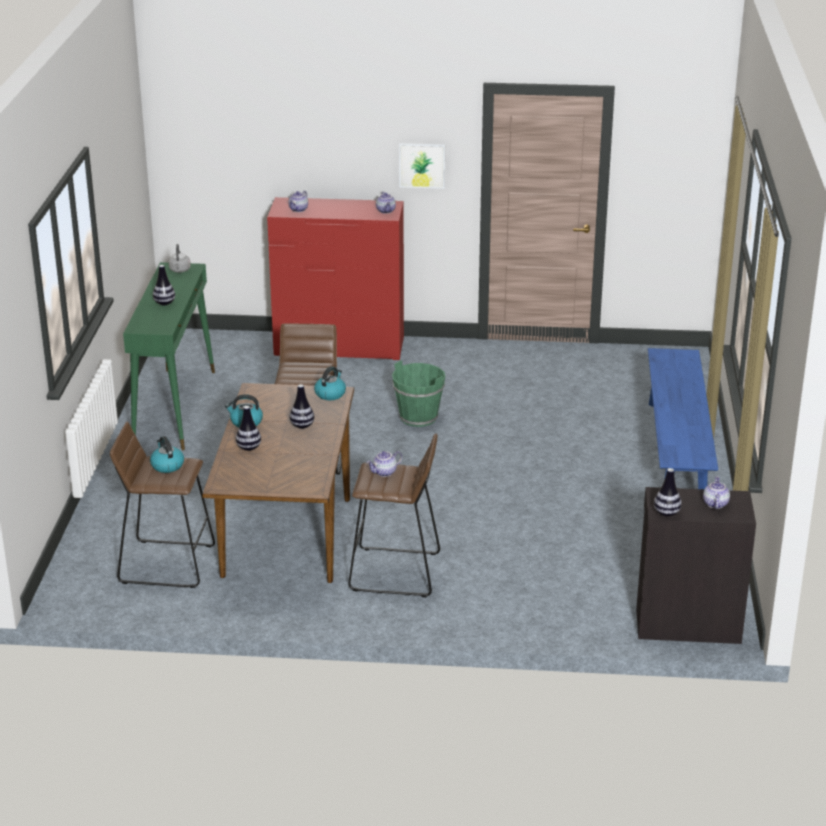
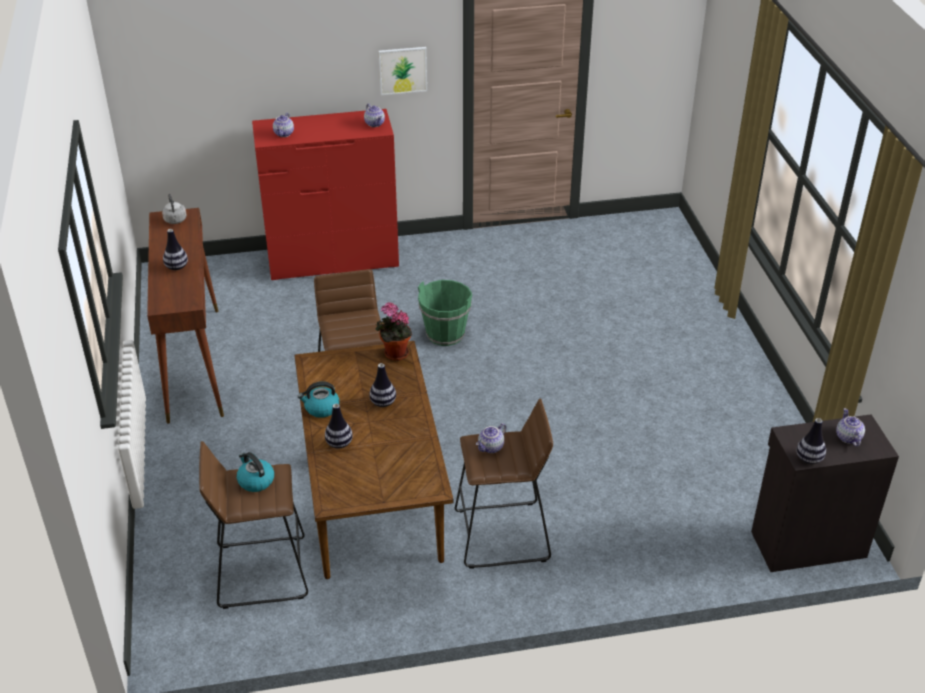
camera: 15 degrees left, 10 degrees up
(175, 408) = (193, 363): green console table -> brown console table
(330, 394) = (394, 354): kettle -> potted plant
(676, 457) = (707, 341): blue bench -> none

